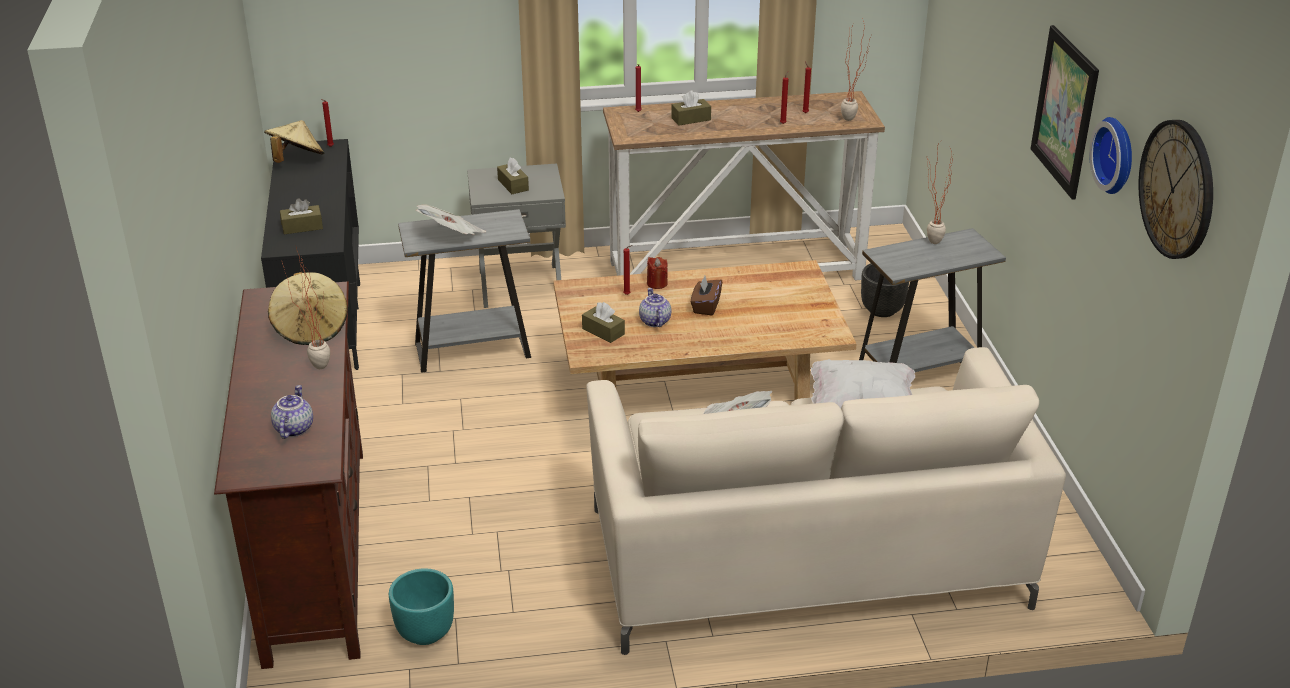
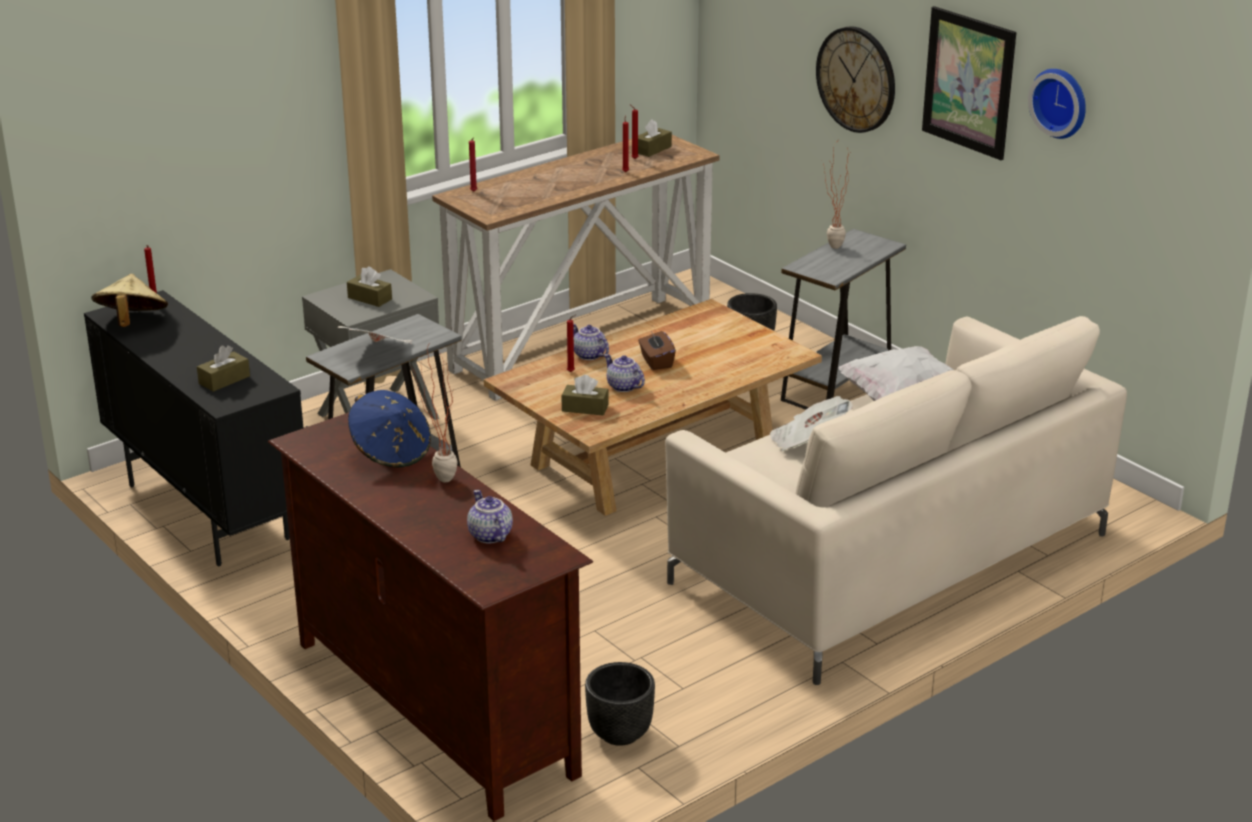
camera: 30 degrees left, 5 degrees down
(311, 329) = (391, 452): beige hat -> blue hat
(424, 632) = (619, 733): turquoise planter -> black planter
(657, 283) = (588, 355): red candle -> teapot
(691, 119) = (533, 186): brown tissue box -> brown tissue box (652, 149)
(853, 119) = (685, 155): potted plant -> none
(1177, 189) = (1158, 109): wall clock -> wall clock (856, 79)

